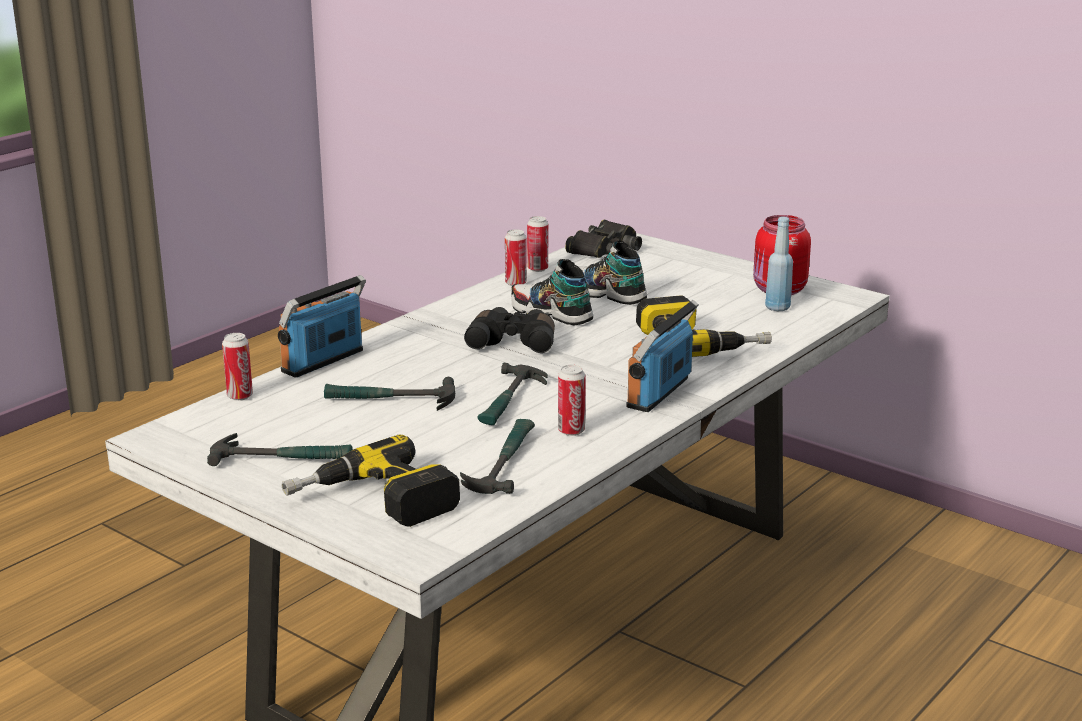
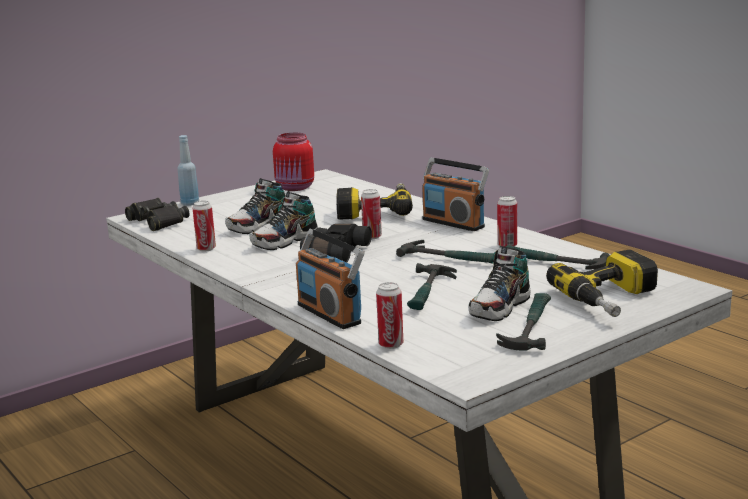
camera: 75 degrees left, 5 degrees down
(343, 440) = (500, 308): none -> shoe
(537, 269) = (179, 241): can -> can (372, 237)
(777, 308) = (326, 190): blue bottle -> blue bottle (190, 204)

